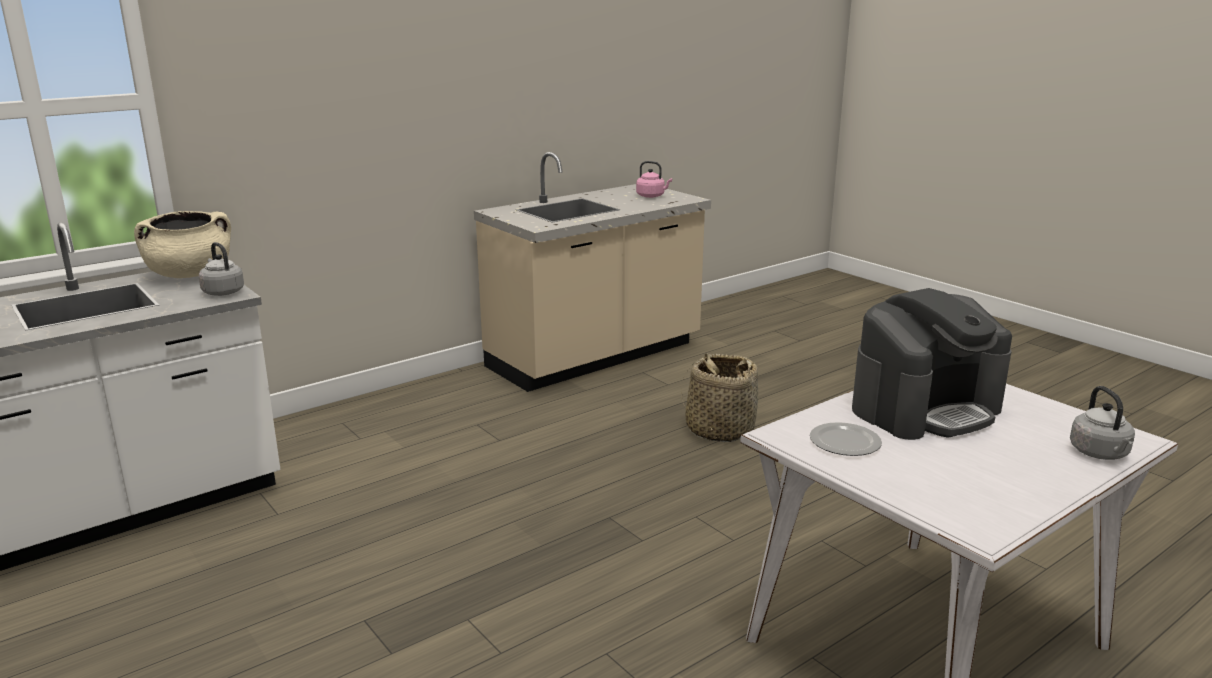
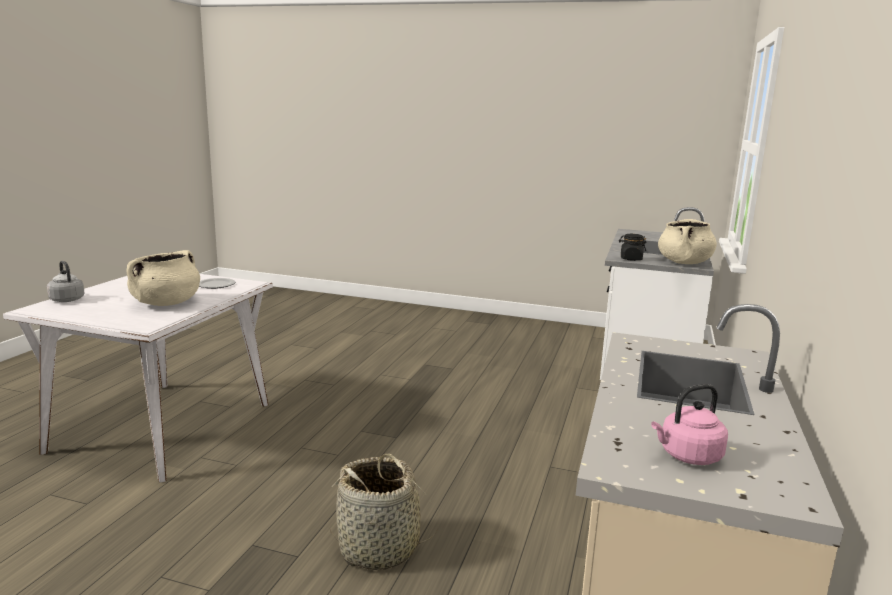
camera: 145 degrees right, 5 degrees down
(222, 292) = (630, 259): grey kettle -> black jar
(925, 409) = (166, 303): coffee machine -> beige cooking pot

